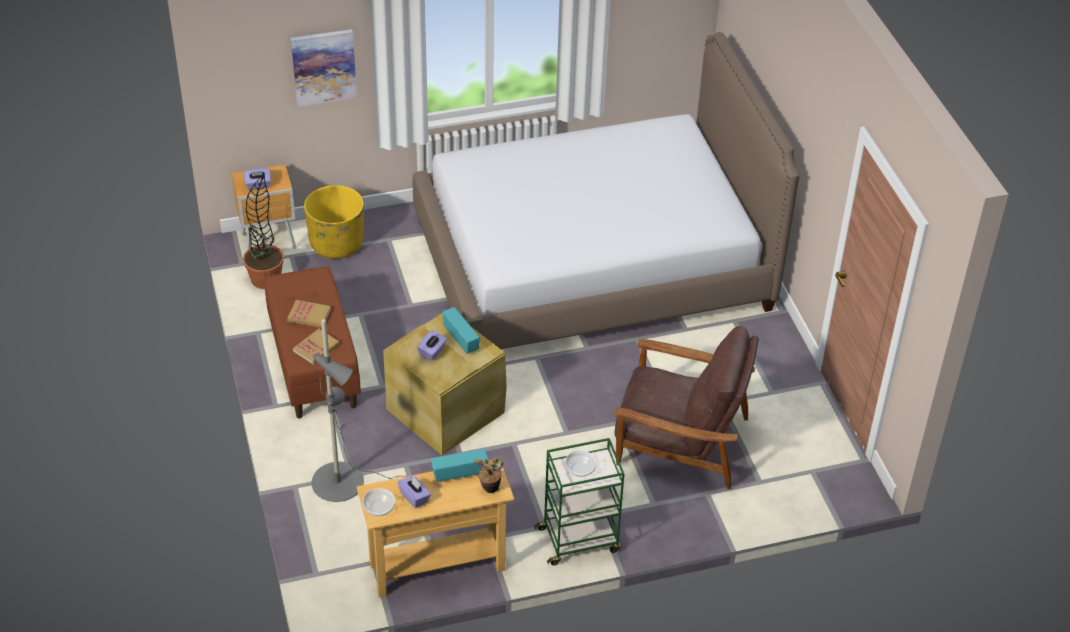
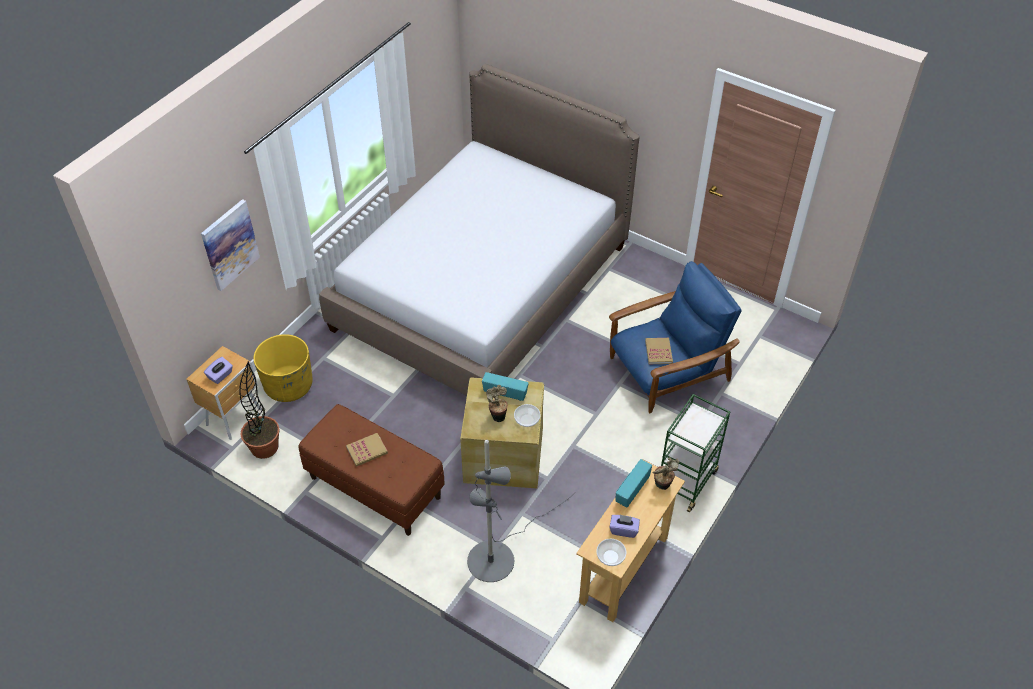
camera: 40 degrees left, 5 degrees up
(316, 348) = (401, 471): book -> book (658, 352)
(432, 352) = (497, 416): purple tissue box -> potted plant
(581, 469) = (693, 429): bowl -> bowl (527, 420)
(679, 441) = (667, 370): brown armchair -> blue armchair

